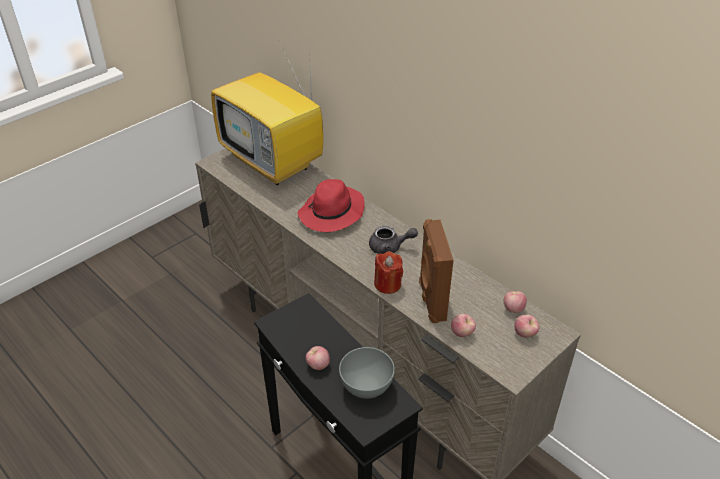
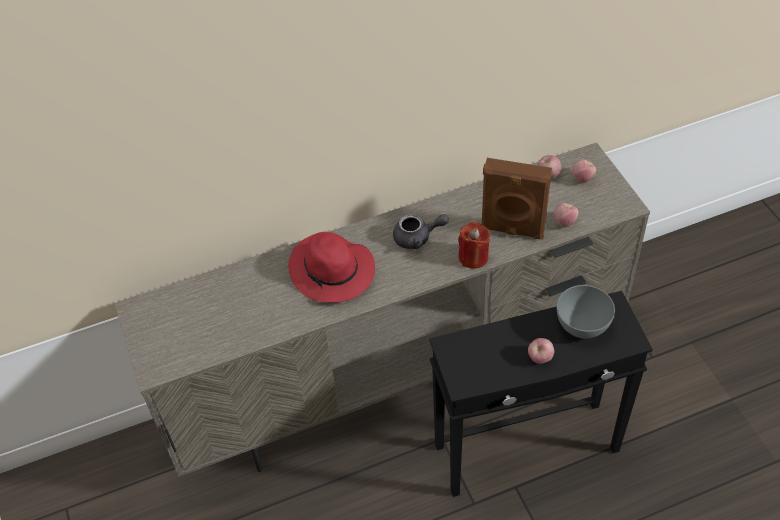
camera: 65 degrees left, 10 degrees up
(274, 163) = (198, 303): television -> none
(390, 247) = (417, 238): grey teapot -> grey teapot turned 60 degrees clockwise

